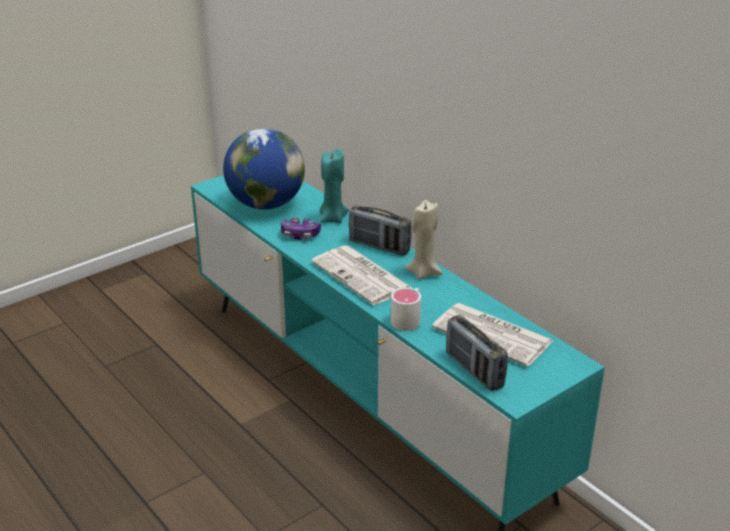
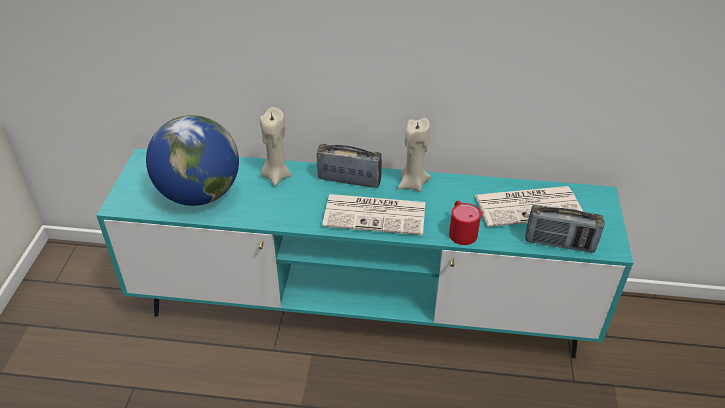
camera: 45 degrees left, 10 degrees up
(300, 235) = (273, 207): game controller -> none
(332, 218) = (276, 176): turquoise candle -> beige candle
(379, 246) = (349, 180): radio -> radio turned 150 degrees counterclockwise
(409, 318) = (460, 230): white mug -> red mug

